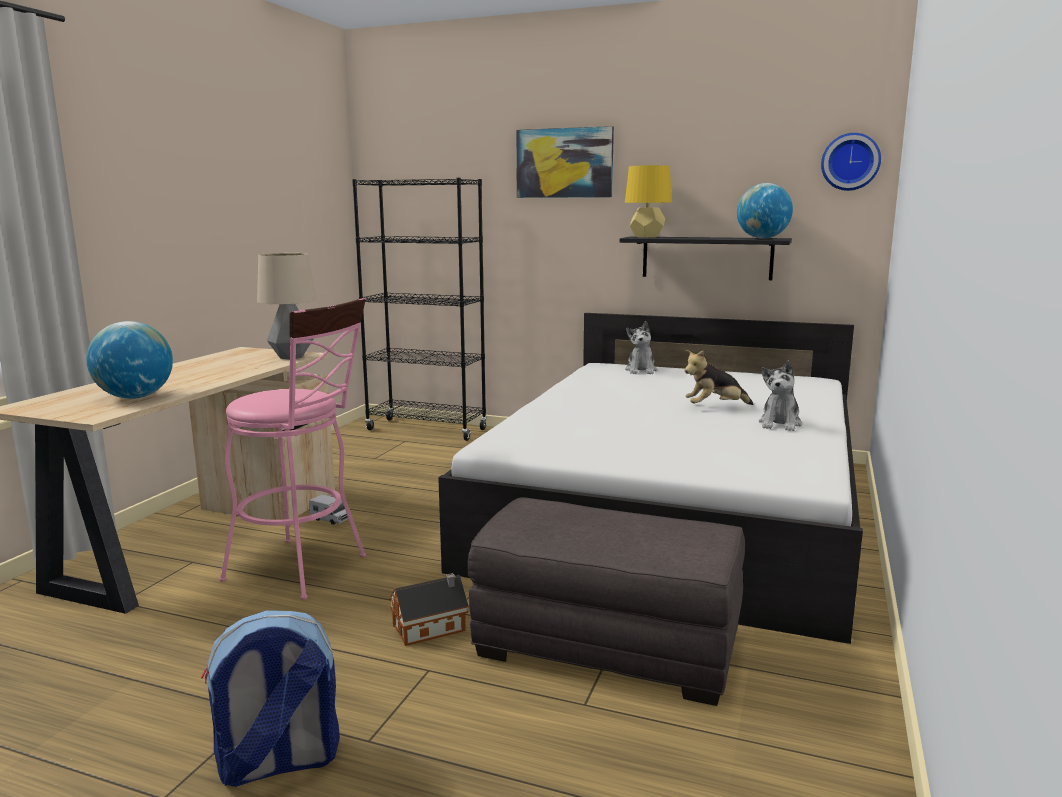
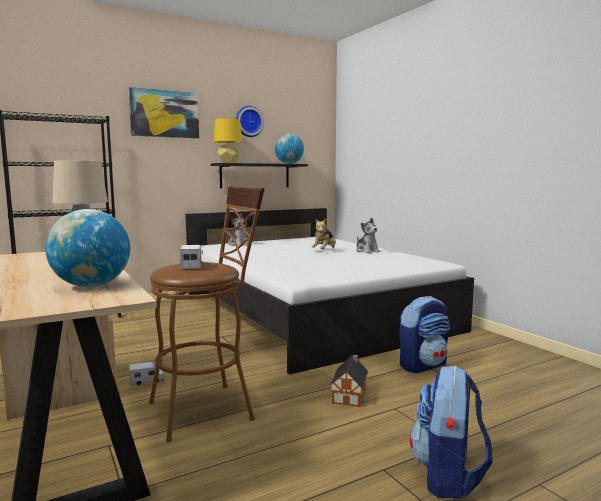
camera: 50 degrees left, 5 degrees down
(277, 395) = (191, 266): none -> toy truck
(305, 569) = (209, 408): pink stool -> brown stool
(609, 646) = (423, 365): grey ottoman -> backpack
(850, 162) = (317, 126): wall clock -> wall clock (248, 121)

